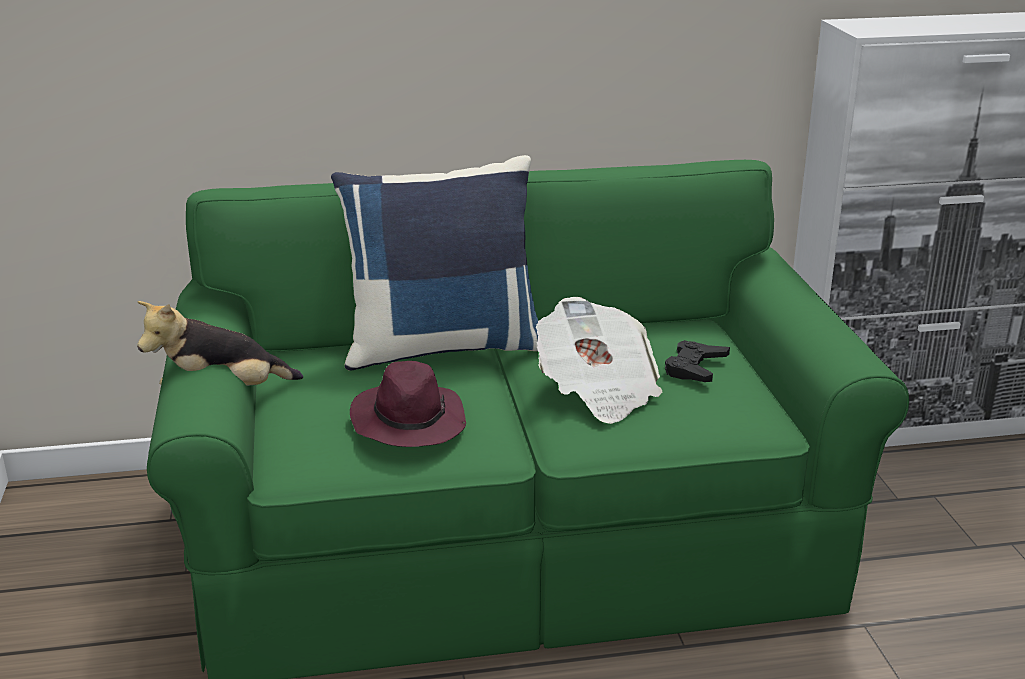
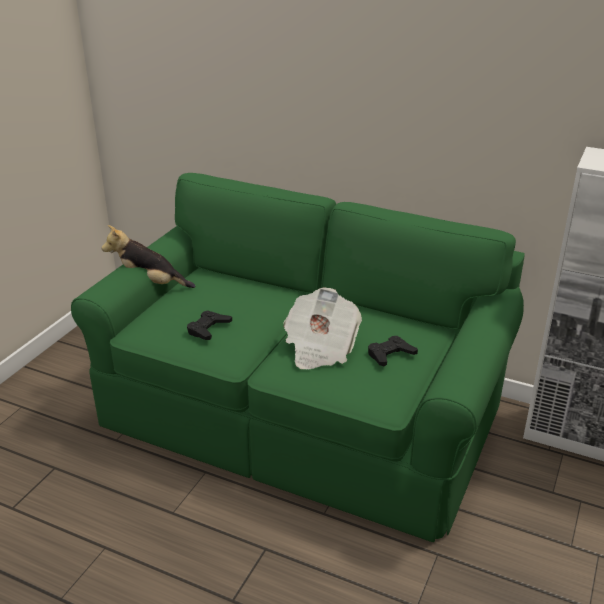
camera: 35 degrees right, 5 degrees up
(408, 422) = (208, 329): purple hat -> black game controller
(444, 346) = (278, 293): blue pillow -> none

